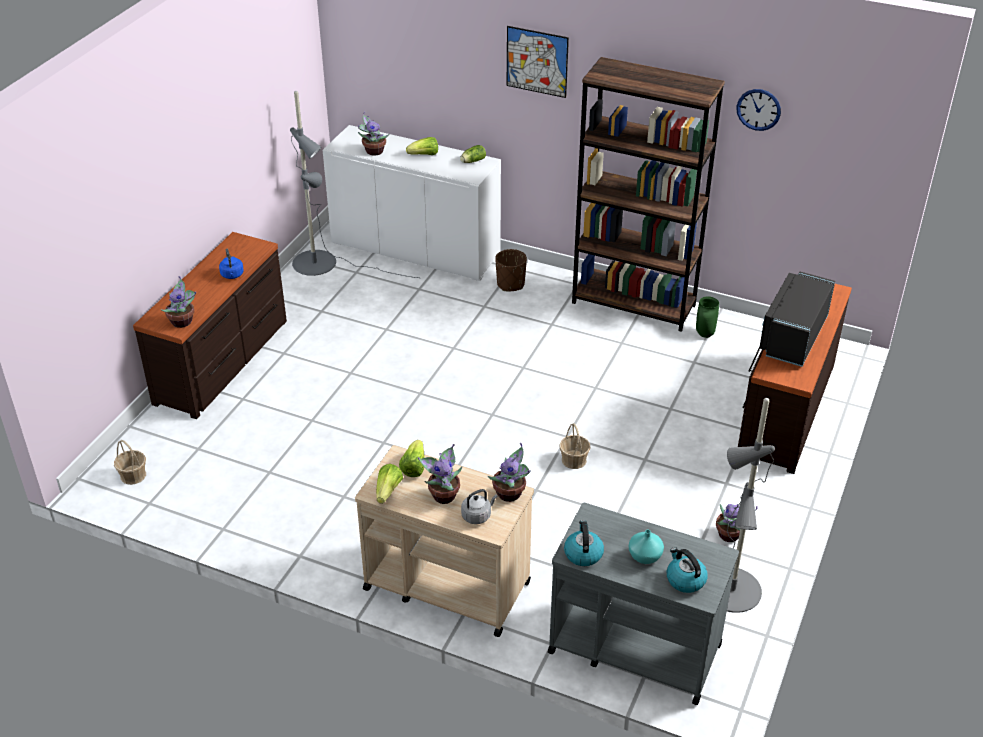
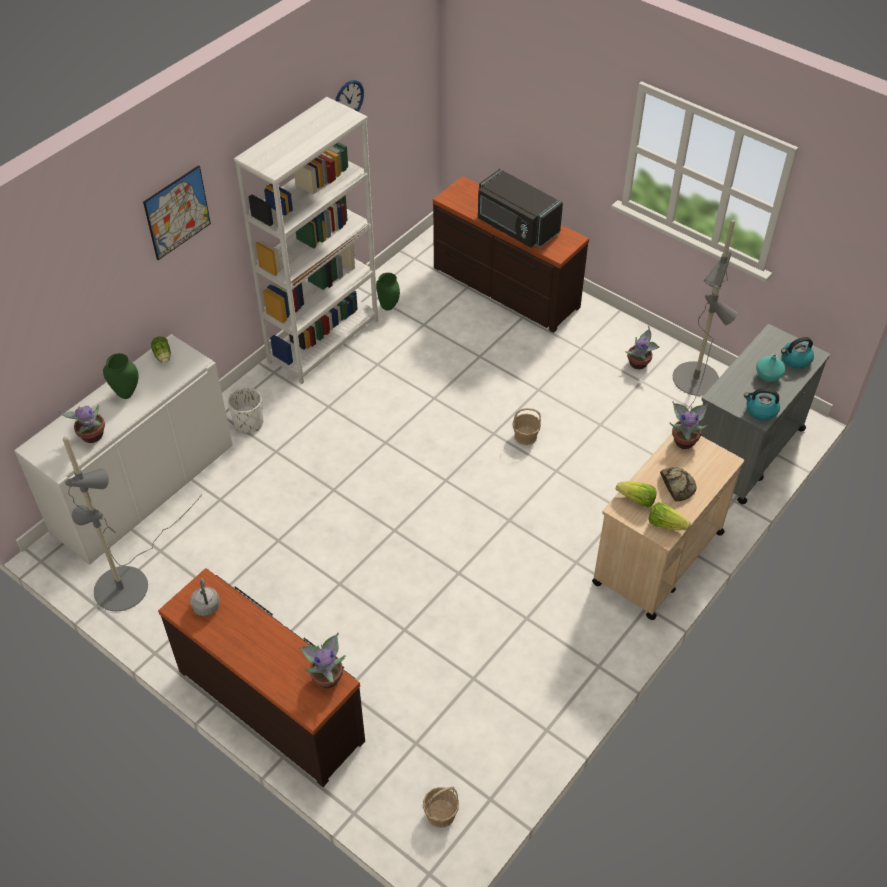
camera: 75 degrees left, 10 degrees up
(232, 275) = (253, 619): blue kettle -> none
(424, 155) = (127, 393): lettuce -> green vase
(443, 495) = (677, 485): potted plant -> bread
(477, 515) = (707, 467): grey kettle -> grey kettle (206, 605)
(510, 284) = (248, 423): brown planter -> white planter
(634, 304) = (323, 341): brown bookcase -> white bookcase

